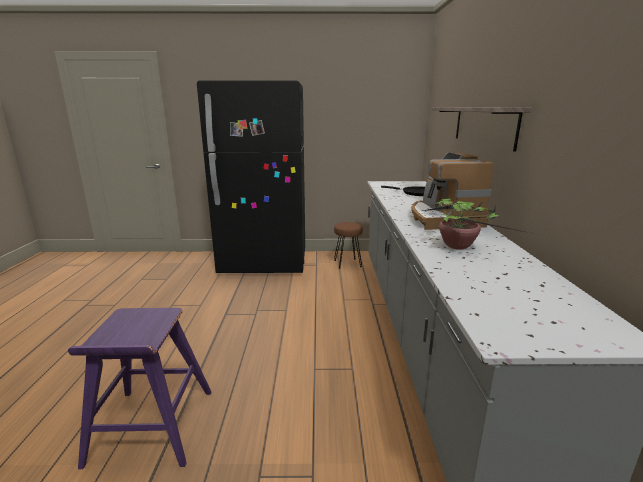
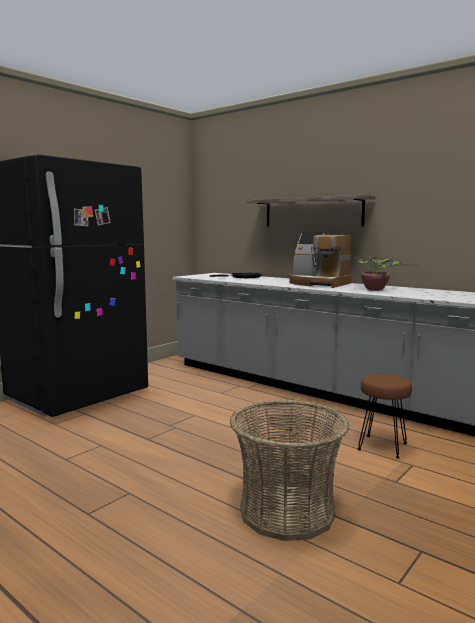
camera: 50 degrees left, 10 degrees down
(151, 427) = (287, 512): purple stool -> basket
(347, 263) = (163, 372): brown stool -> brown stool (383, 447)

